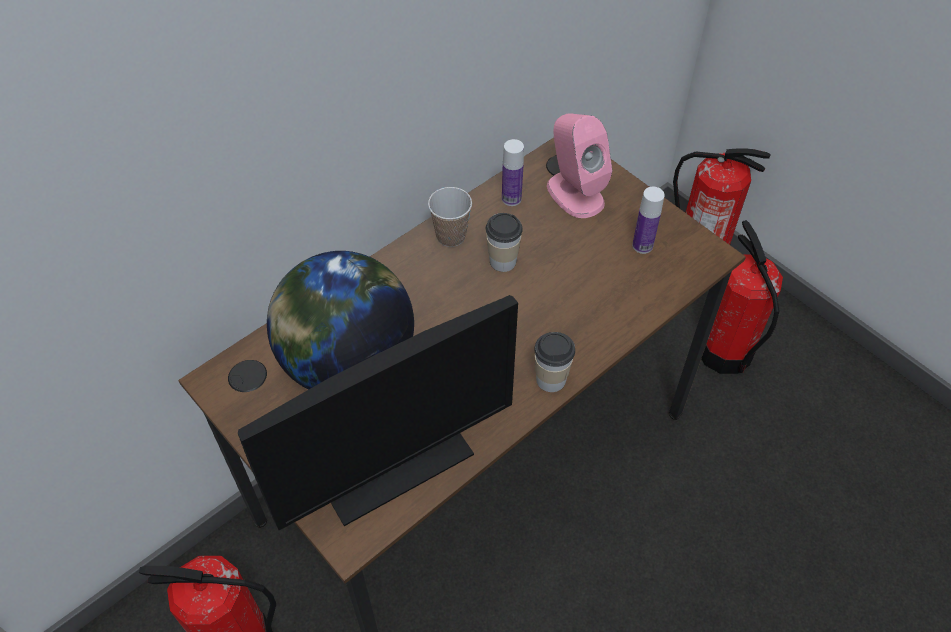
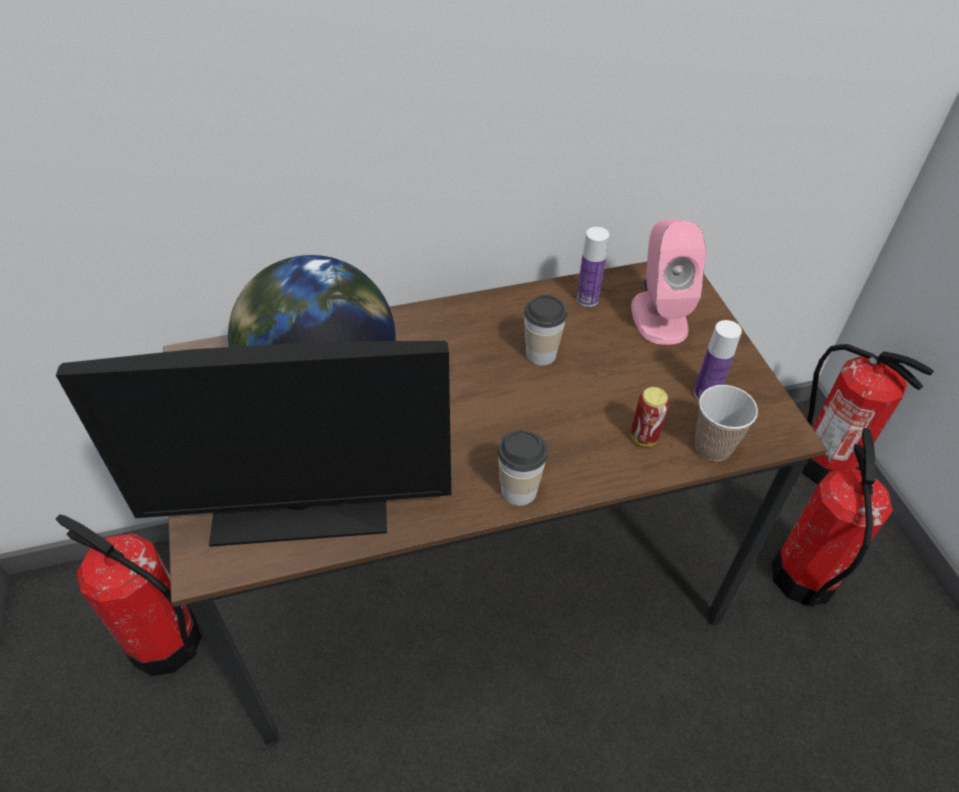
camera: 25 degrees right, 5 degrees down
(451, 236) = (502, 312): cup -> cup (712, 447)
(617, 299) = (644, 437): none -> can

